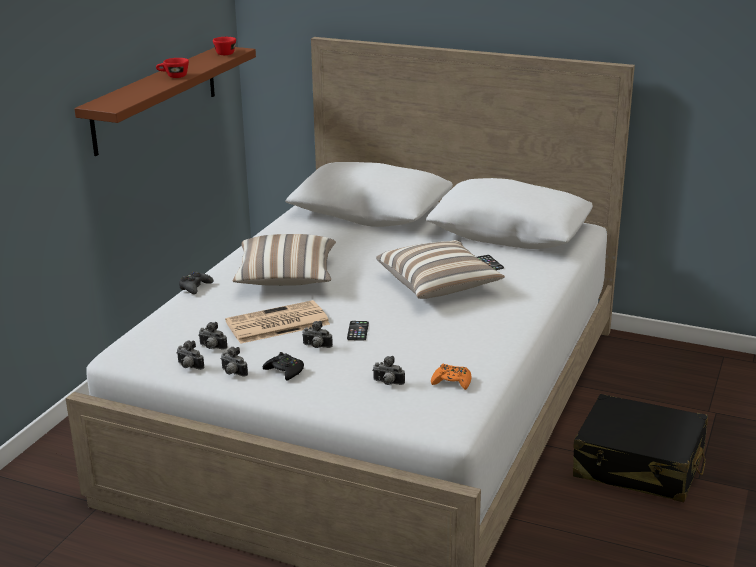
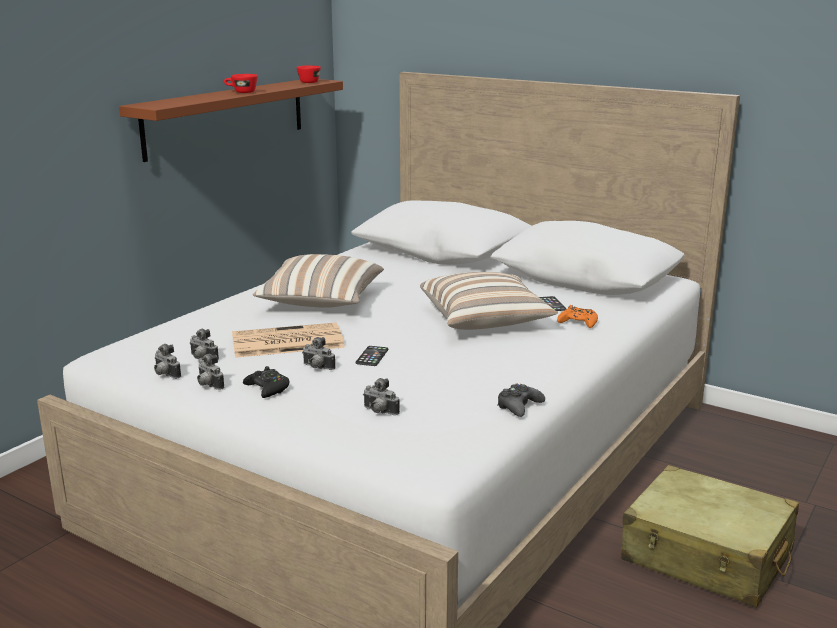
camera: 10 degrees right, 5 degrees down
(195, 287) = (221, 302): black game controller -> black game controller (519, 406)
(452, 382) = (457, 417): orange game controller -> orange game controller (578, 322)
(639, 466) = (706, 556): black suitcase -> beige suitcase

